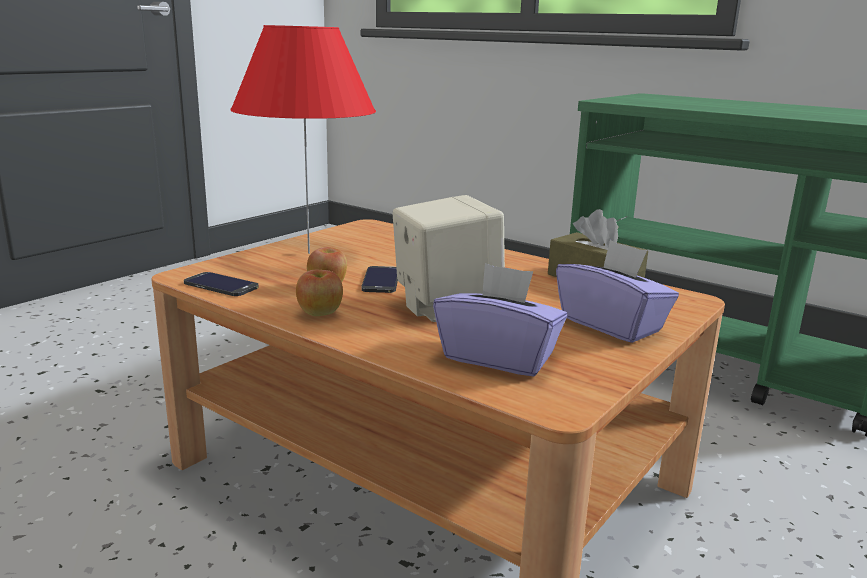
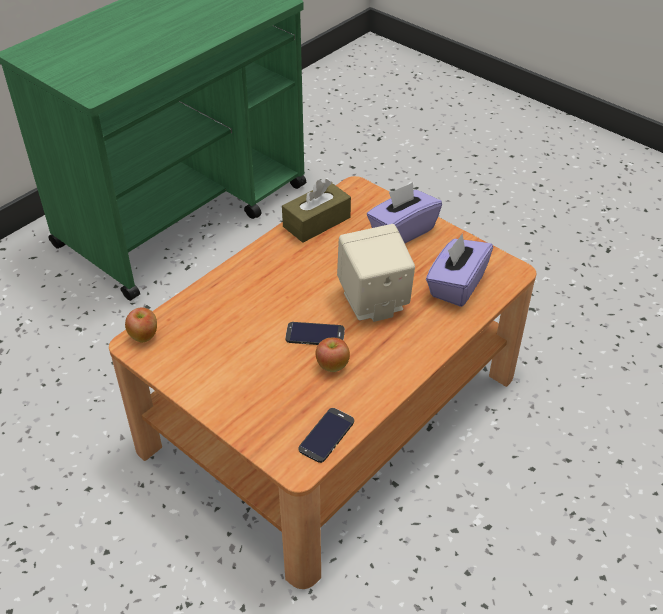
camera: 85 degrees left, 25 degrees up
(308, 253) = (236, 384): red table lamp -> none
(320, 313) = (390, 367): apple -> apple (144, 336)

